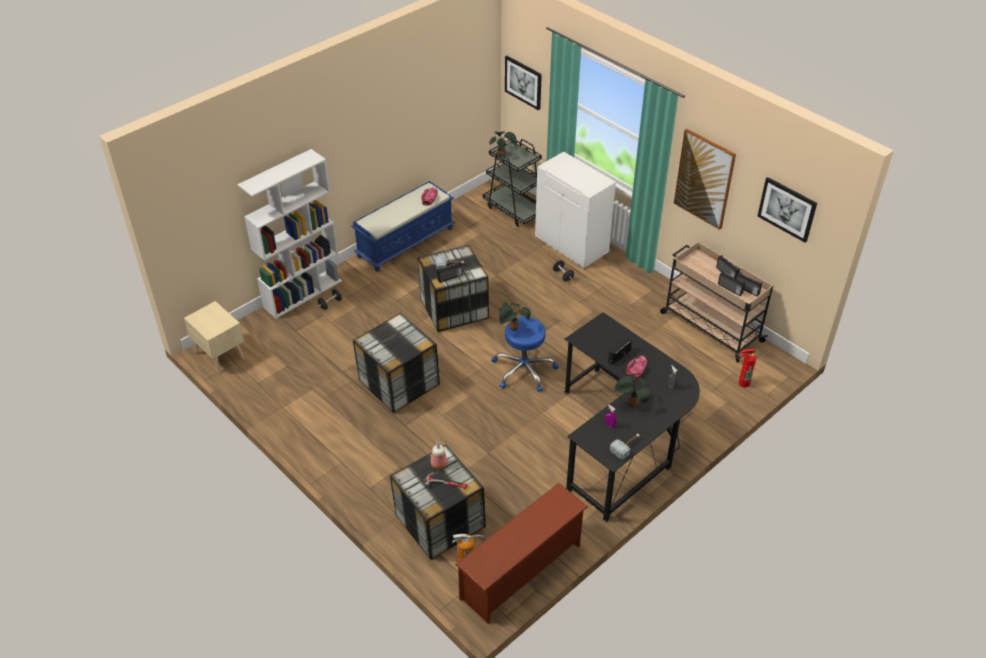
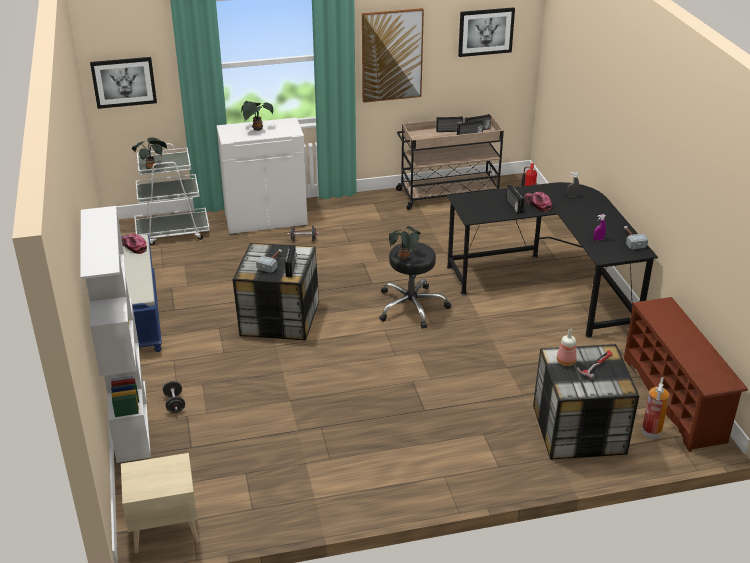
camera: 60 degrees left, 10 degrees down
(398, 382) = (355, 393): storage box -> none
(514, 209) = (173, 232): black cart -> white cart
(524, 370) = (411, 306): blue stool -> black stool
(631, 404) = (579, 220): potted plant -> potted plant (257, 129)

